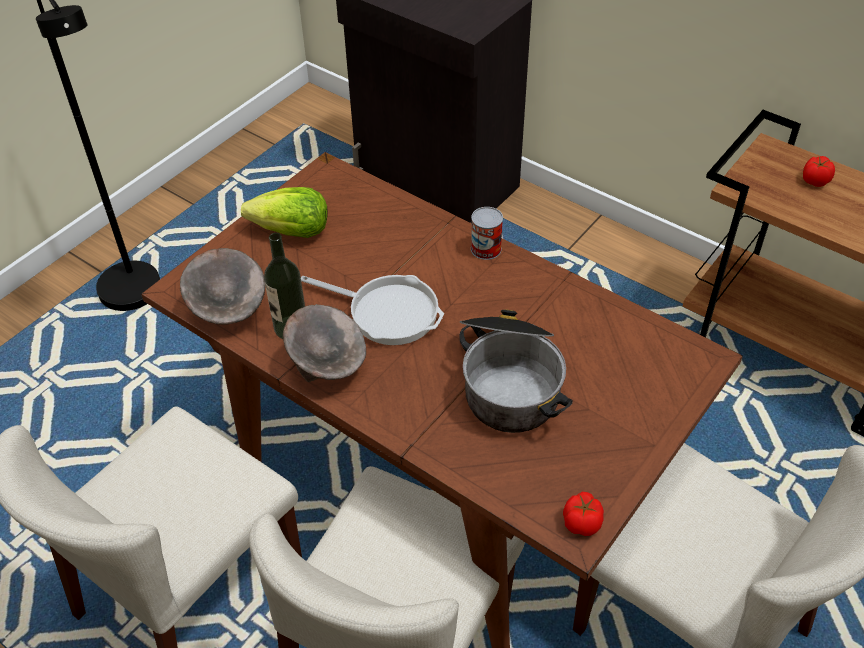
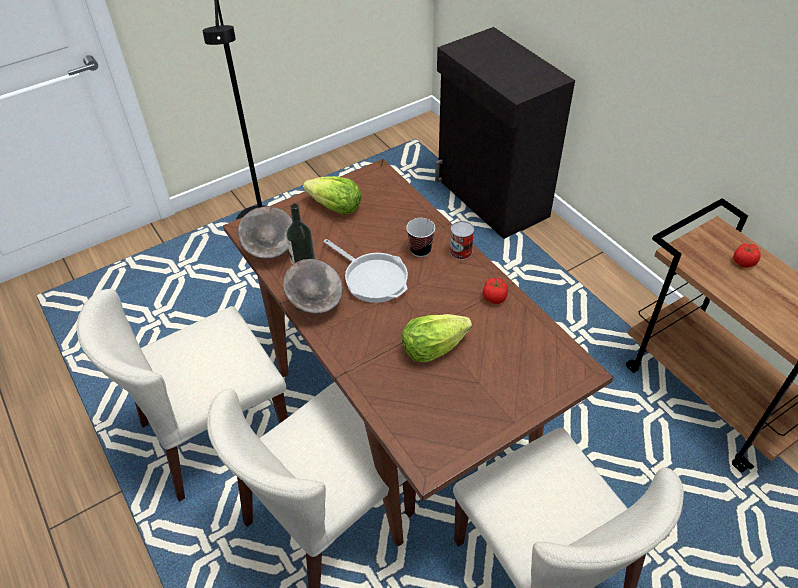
camera: 20 degrees right, 0 degrees up
(433, 260) = (420, 250): none -> cup
(509, 382) = (432, 348): cooking pot -> lettuce
(581, 522) = (435, 459): tomato -> tomato (495, 297)

